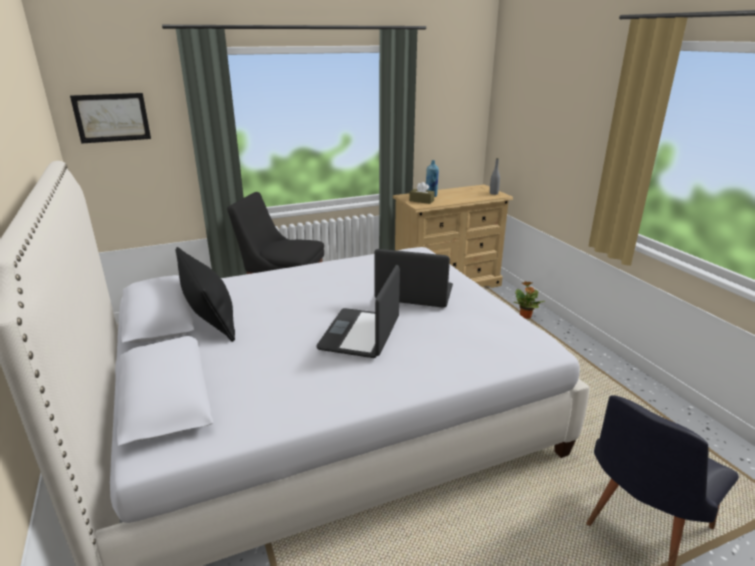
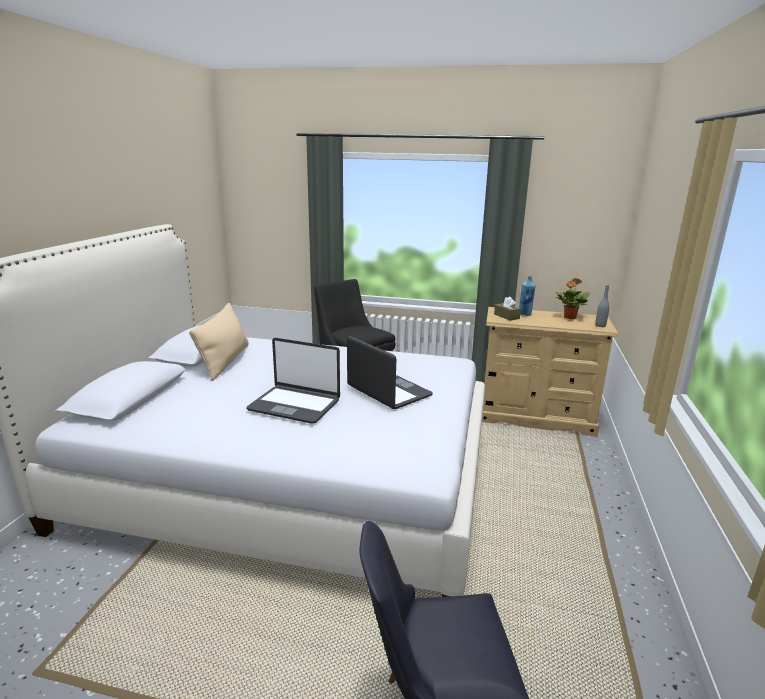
camera: 35 degrees right, 5 degrees down
(112, 117) = (259, 203): picture -> none
(209, 317) = (225, 361): black pillow -> beige pillow
(361, 334) = (295, 405): laptop -> laptop turned 120 degrees counterclockwise
(525, 317) = (585, 474): potted plant -> potted plant (569, 317)

